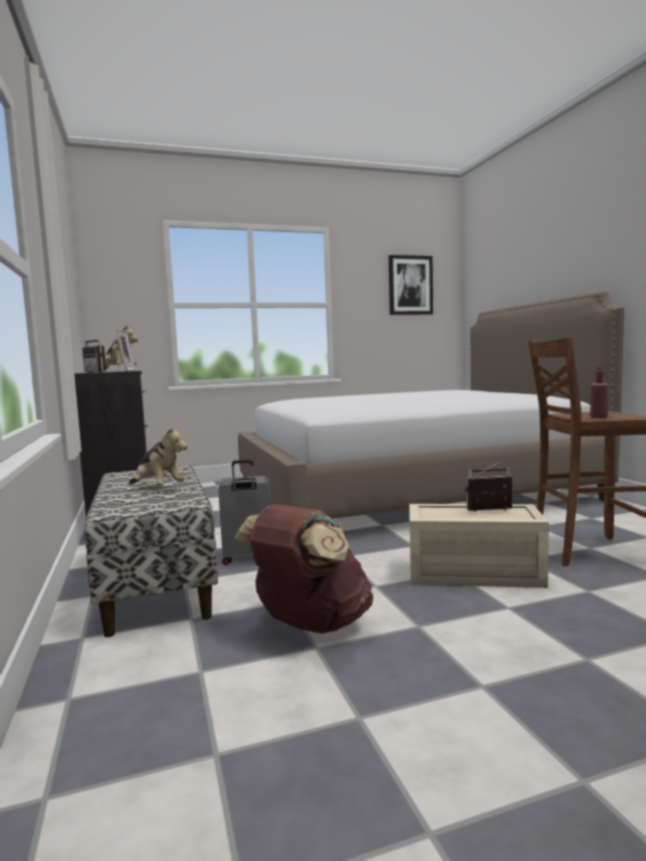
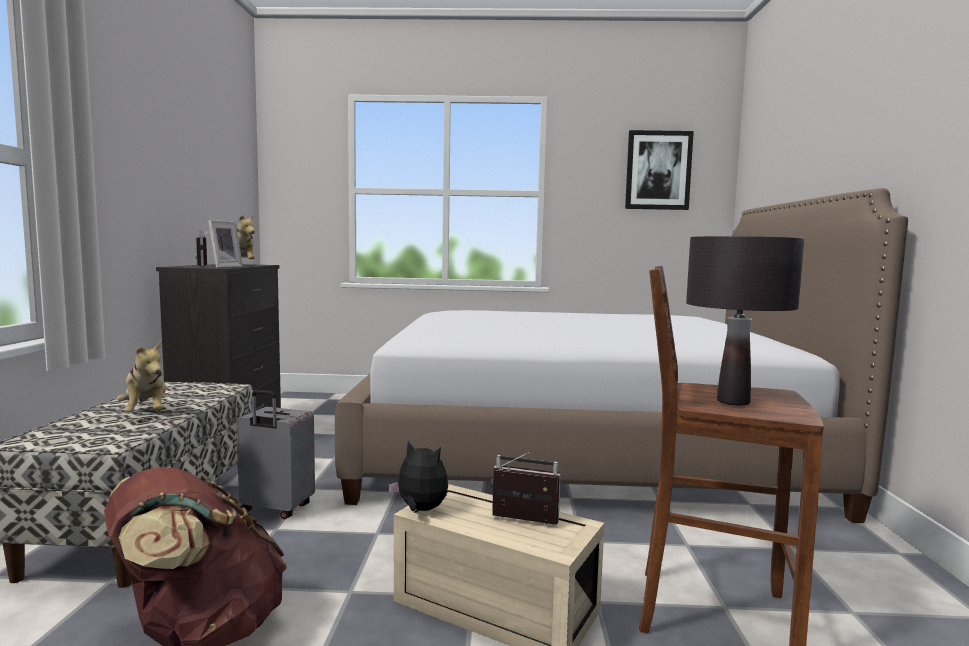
camera: 20 degrees right, 0 degrees up
(422, 516) = (420, 510): none -> plush toy
(598, 416) = (733, 401): red bottle -> black table lamp

